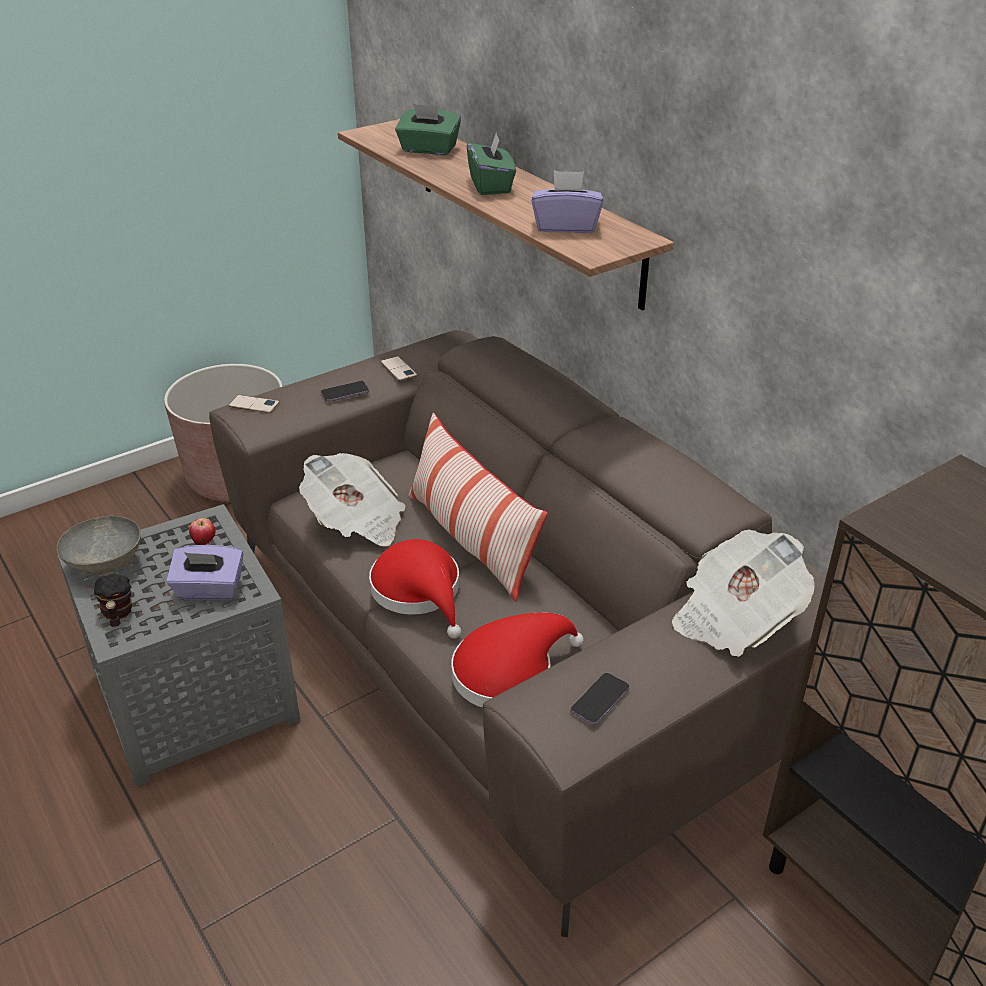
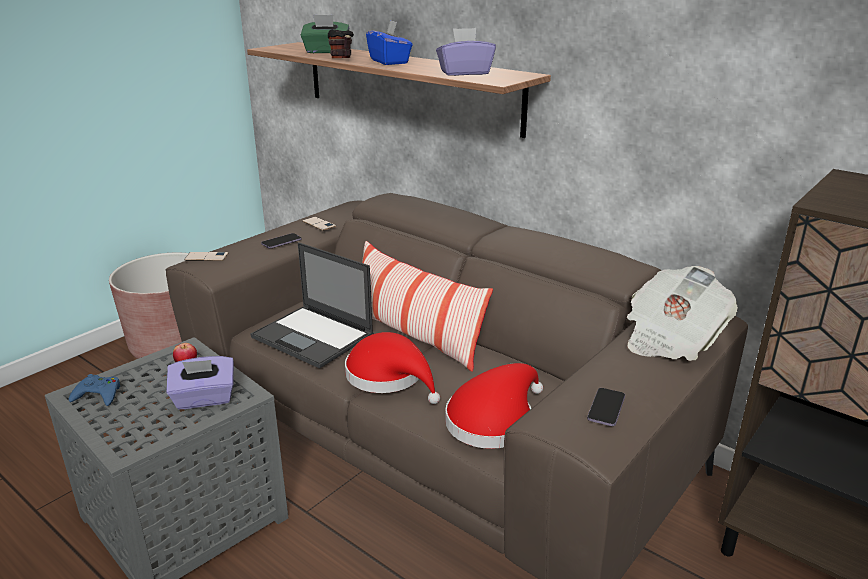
camera: 15 degrees left, 10 degrees down
(108, 565) = (98, 395): grey bowl -> blue game controller
(117, 615) = (120, 432): mug -> mug (342, 59)
(356, 521) = (314, 336): newspaper -> laptop
(491, 185) = (389, 61): green tissue box -> blue tissue box

